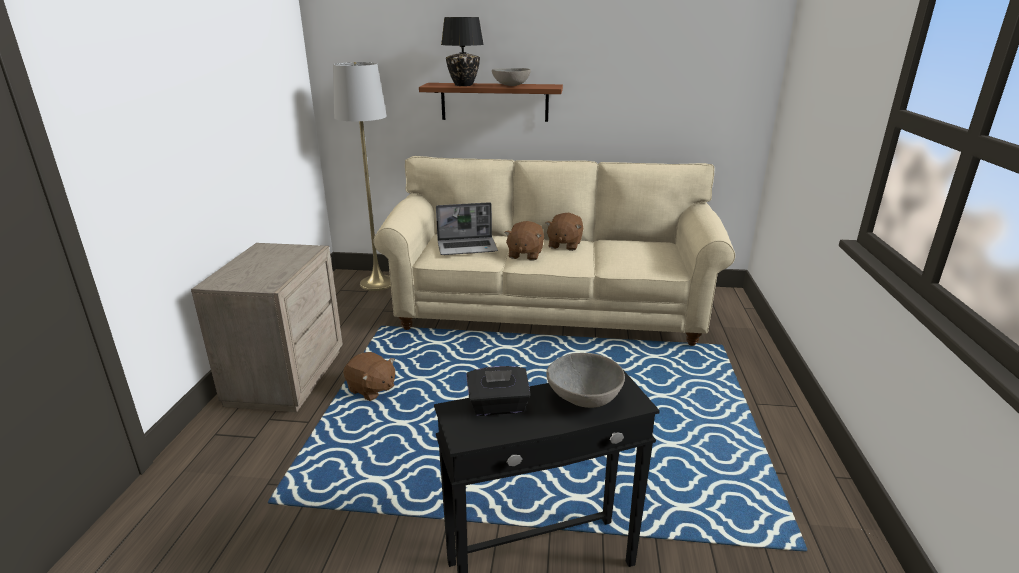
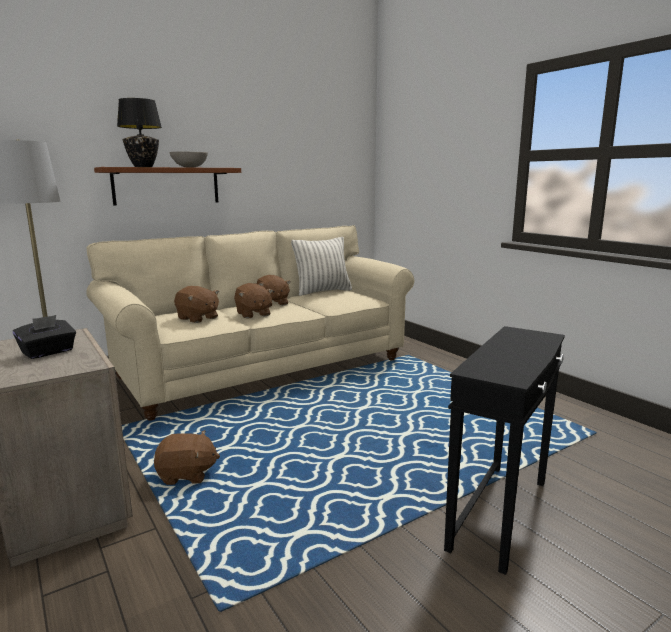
camera: 40 degrees left, 10 degrees down
(468, 247) = (197, 318): laptop -> brown plush toy
(498, 406) = (490, 360): black tissue box -> black tissue box (48, 352)
(582, 397) = (519, 342): grey bowl -> none
(635, 241) = (322, 291): none -> pillow

